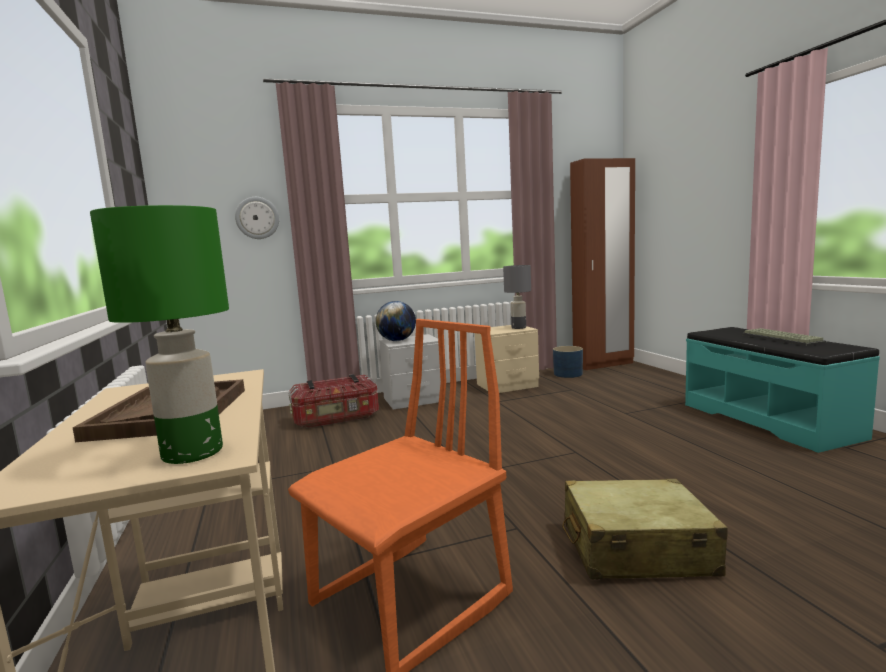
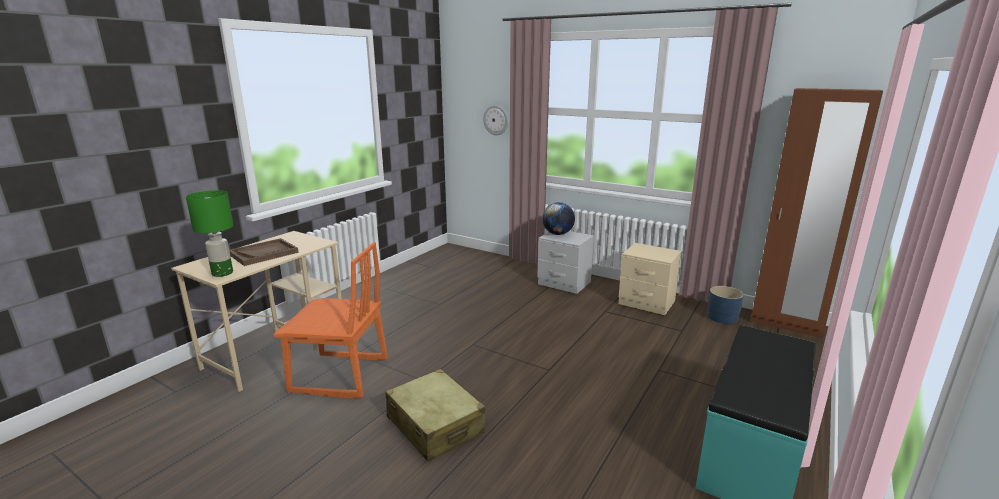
camera: 50 degrees right, 10 degrees up
(336, 418) = (501, 275): storage box -> none
(518, 328) = (663, 255): grey table lamp -> none
(783, 338) = (778, 375): keyboard -> none

